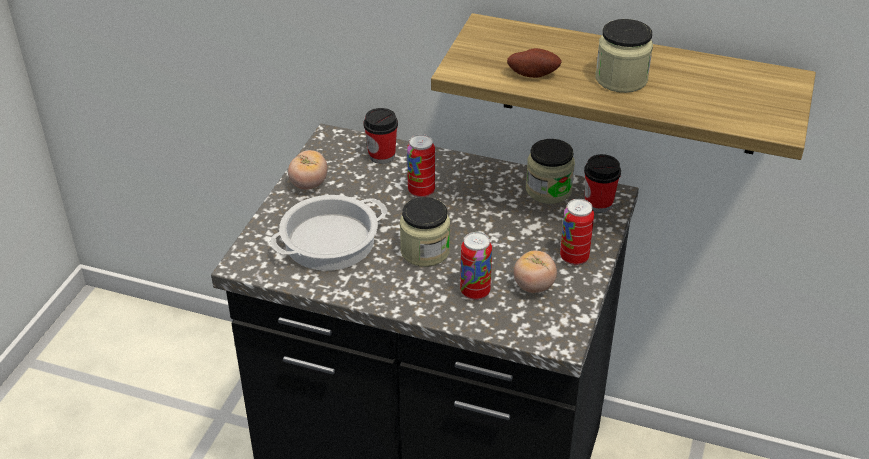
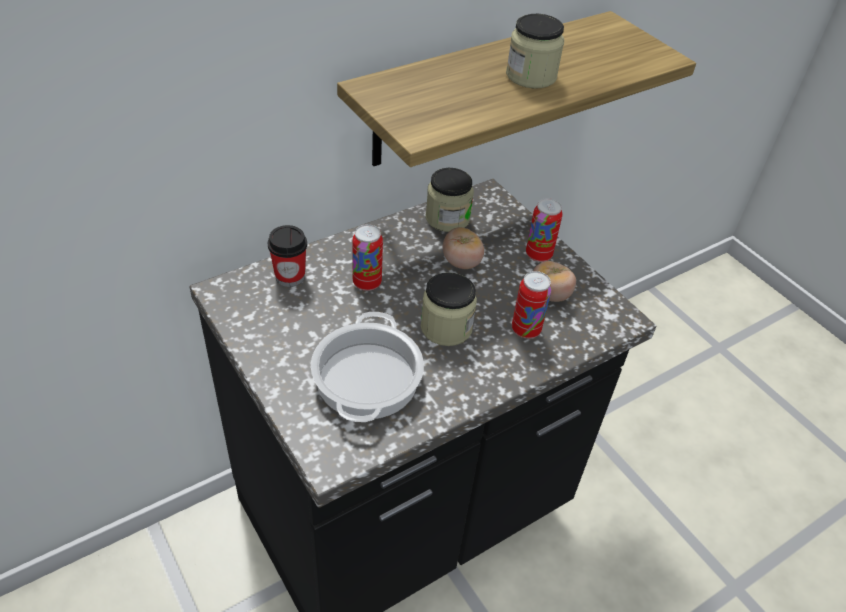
camera: 55 degrees left, 5 degrees up
(309, 184) = (270, 345): tomato -> tomato (461, 262)
(533, 74) = (474, 105): potato -> none
(598, 204) = (491, 206): cup -> none

